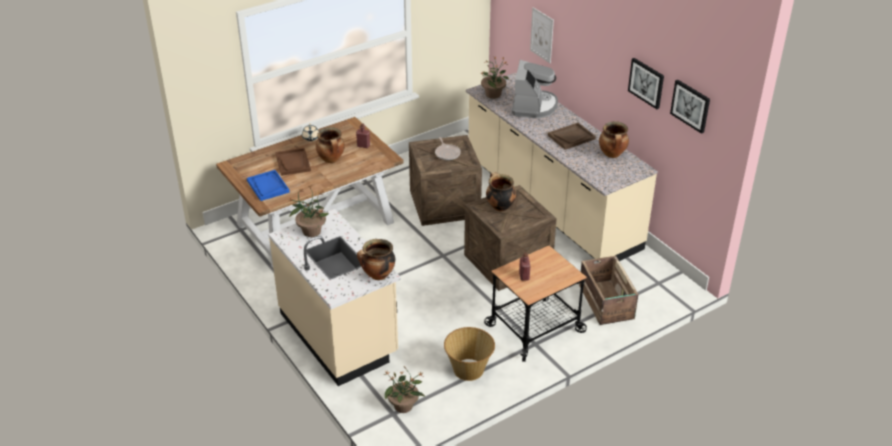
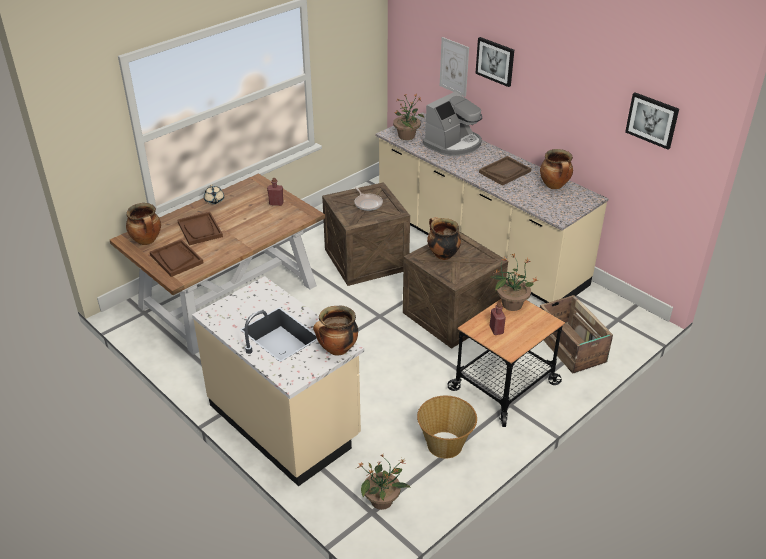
camera: 10 degrees left, 0 degrees up
(268, 186) = (176, 259): blue tray -> brown tray
(311, 231) = (243, 305): potted plant -> potted plant (511, 304)
(331, 159) = (243, 222): cooking pot -> cooking pot (147, 241)
(533, 106) = (453, 144): coffee machine -> coffee machine turned 45 degrees clockwise
(646, 83) = (592, 101): picture -> picture (495, 61)

